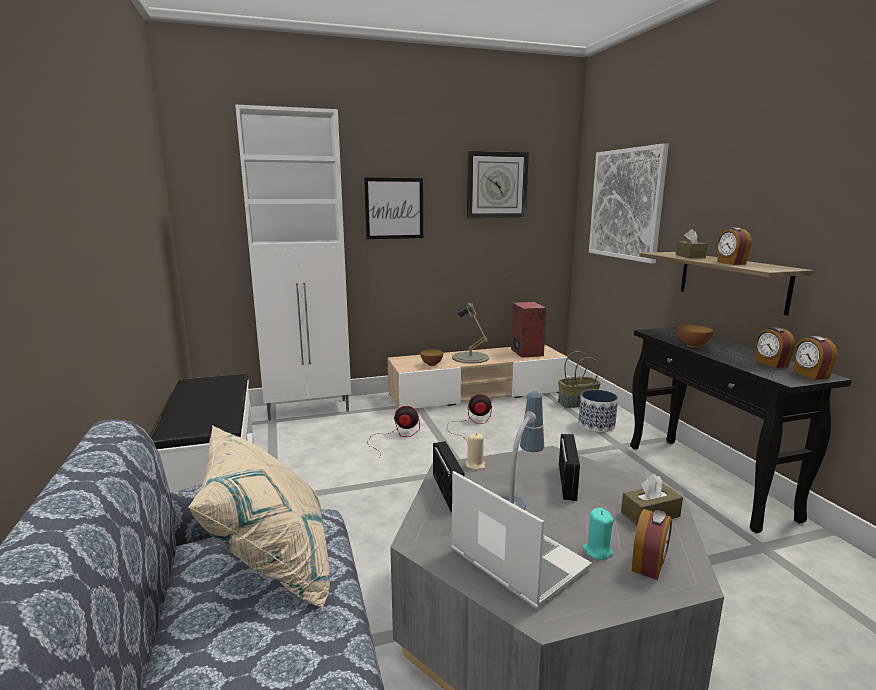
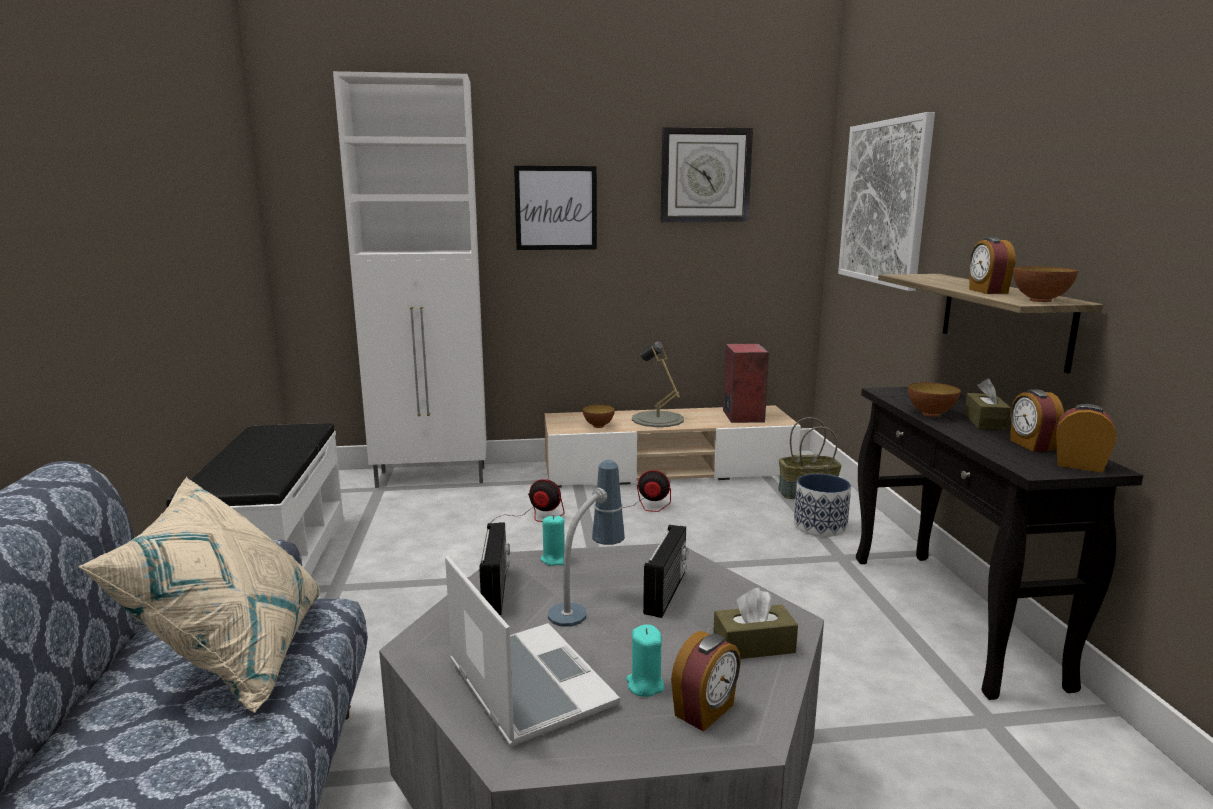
camera: 10 degrees right, 0 degrees up
(475, 465) = (554, 559): beige candle -> turquoise candle
(690, 256) = (944, 280): brown tissue box -> brown tissue box (985, 421)
(774, 268) = (1040, 300): none -> bowl
(810, 375) = (1079, 465): alarm clock -> alarm clock turned 120 degrees clockwise

